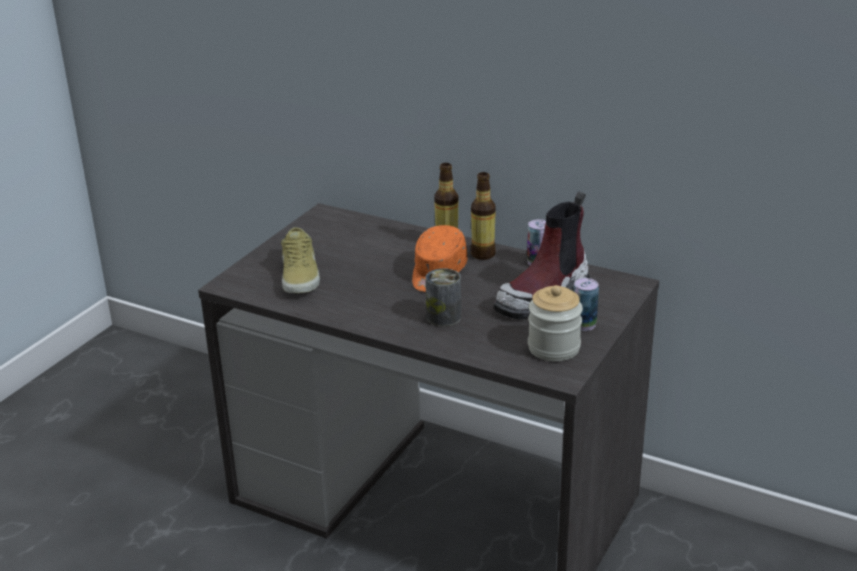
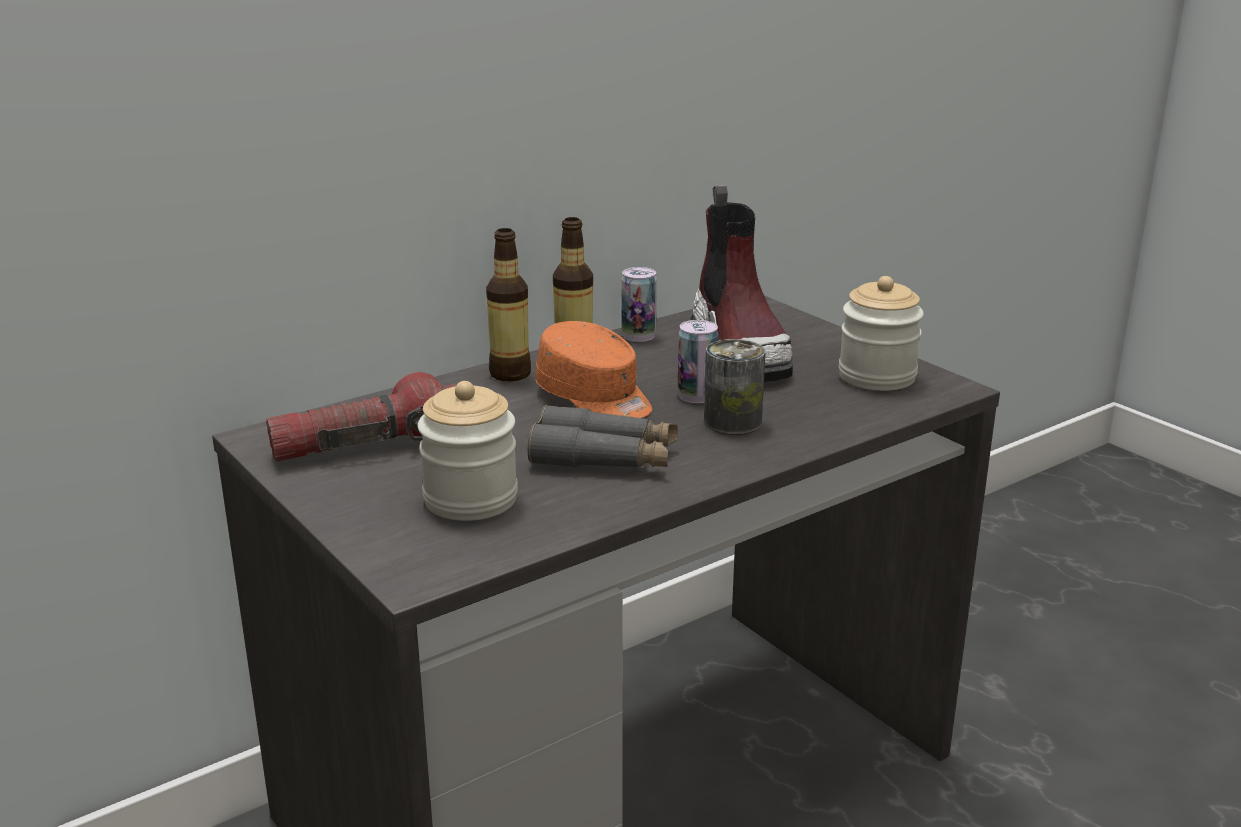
camera: 65 degrees left, 5 degrees down
(301, 275) = (470, 499): beige shoe -> jar
(334, 237) = (368, 446): none -> flashlight
(369, 294) = (604, 457): none -> grey binoculars
(584, 324) = (831, 349): can -> can (696, 396)

